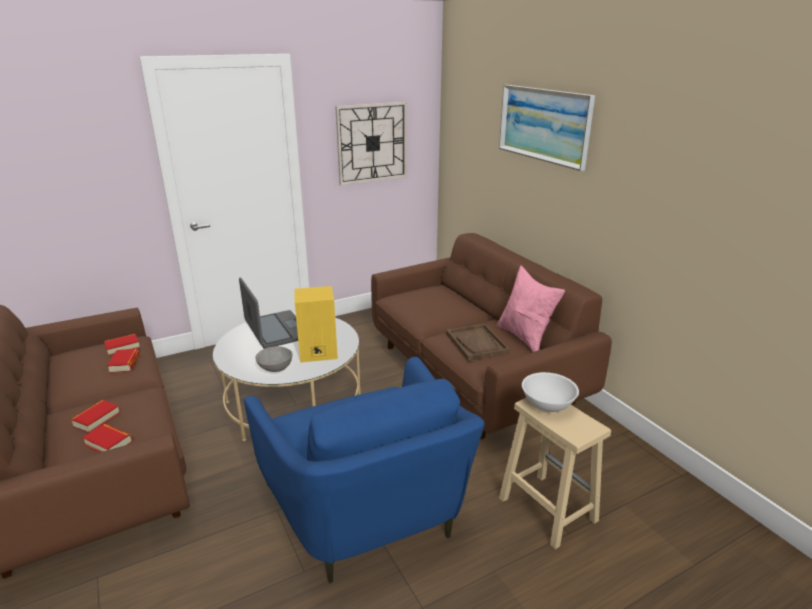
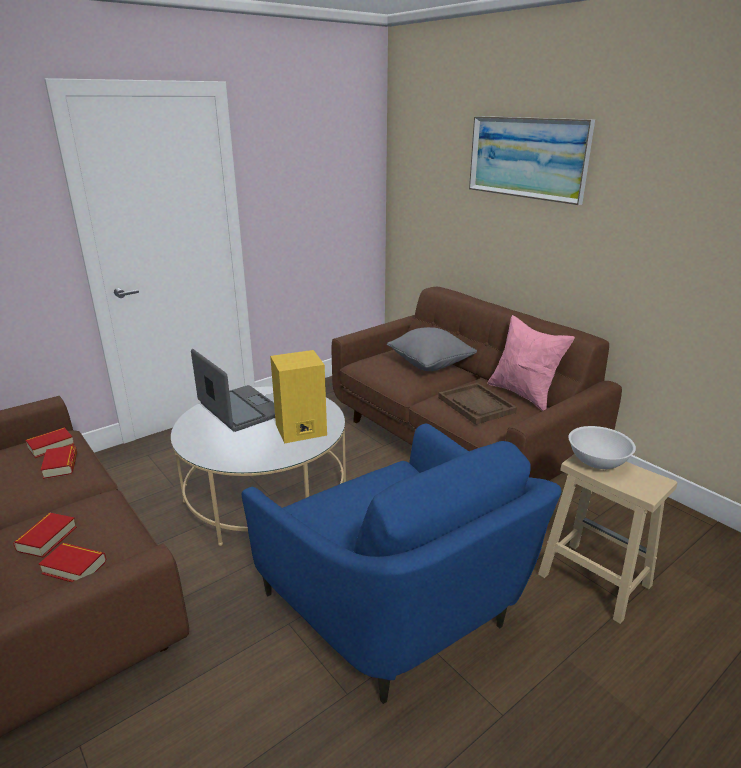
camera: 10 degrees left, 0 degrees up
(275, 369) = (257, 454): grey bowl -> none
(372, 143) = (317, 190): wall clock -> none
(453, 303) = (430, 365): none -> grey pillow

